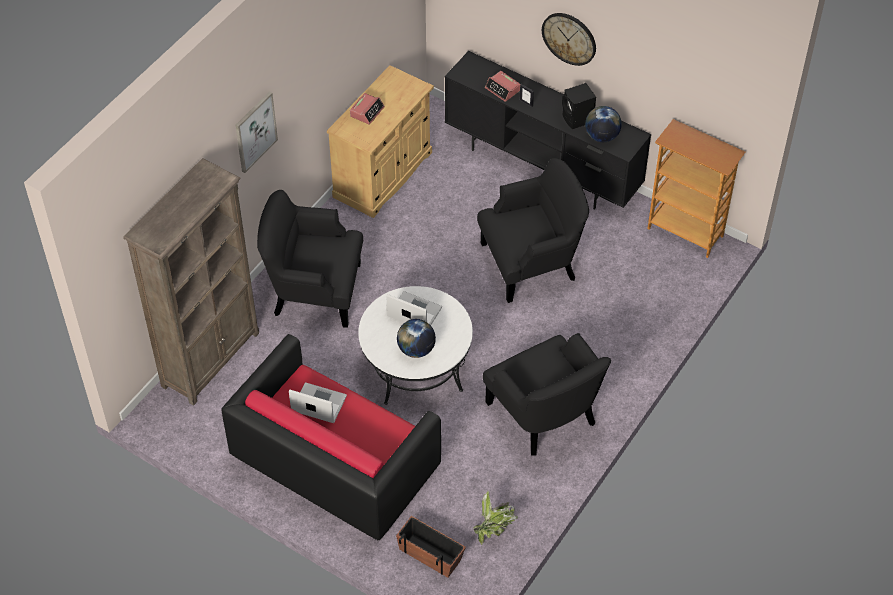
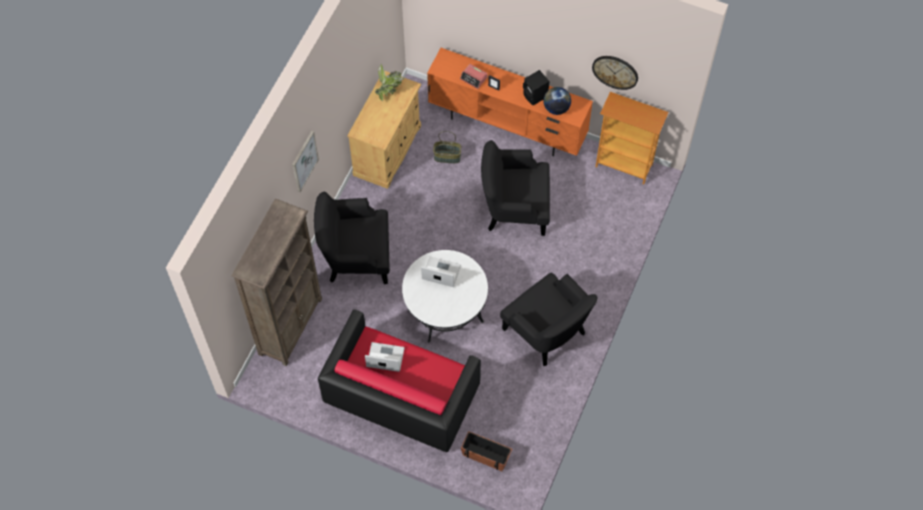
camera: 10 degrees left, 10 degrees up
(367, 111) = (375, 114): alarm clock -> none
(416, 349) = (448, 303): globe -> none
(458, 191) = (447, 156): none -> basket
(494, 528) = (528, 427): potted plant -> potted plant (389, 89)
(531, 262) = (514, 208): black armchair -> black armchair turned 150 degrees counterclockwise
(543, 168) = (508, 126): black tv stand -> orange tv stand
(569, 38) = (524, 39): wall clock -> wall clock (615, 71)

